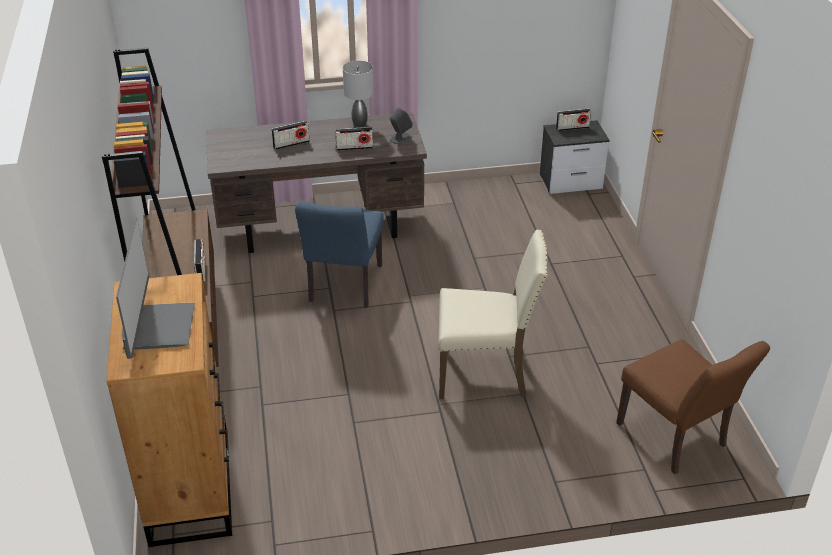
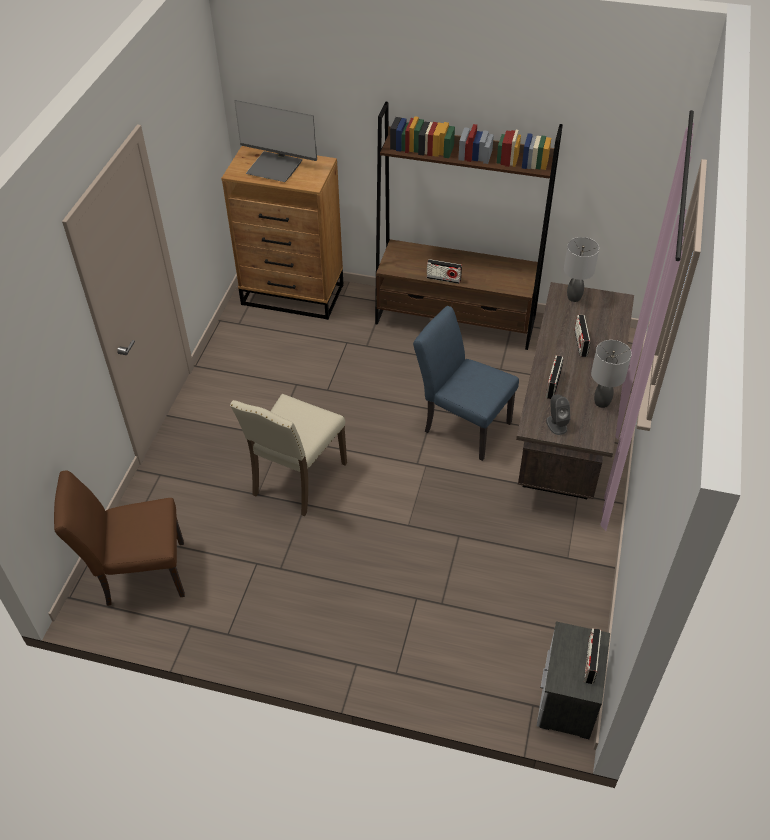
camera: 115 degrees right, 10 degrees up
(226, 157) = (574, 297): none -> grey table lamp

